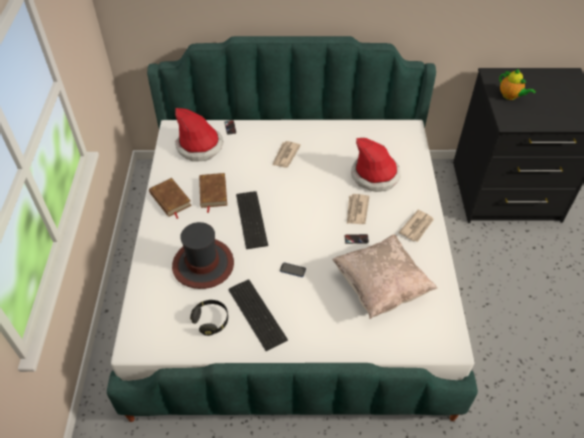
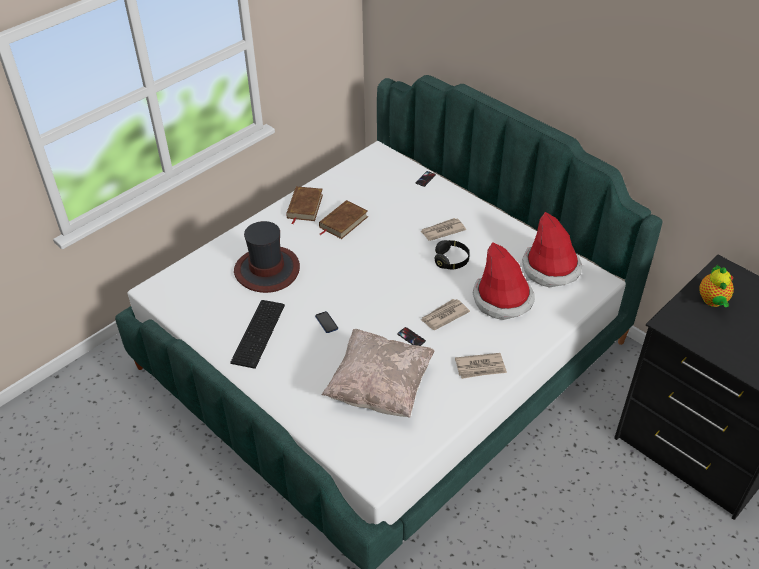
camera: 45 degrees right, 5 degrees down
(200, 146) = (380, 179): hat -> hat (551, 268)
(211, 320) = (221, 313): black headphones -> black headphones (451, 260)
(252, 218) = (347, 262): keyboard -> none

